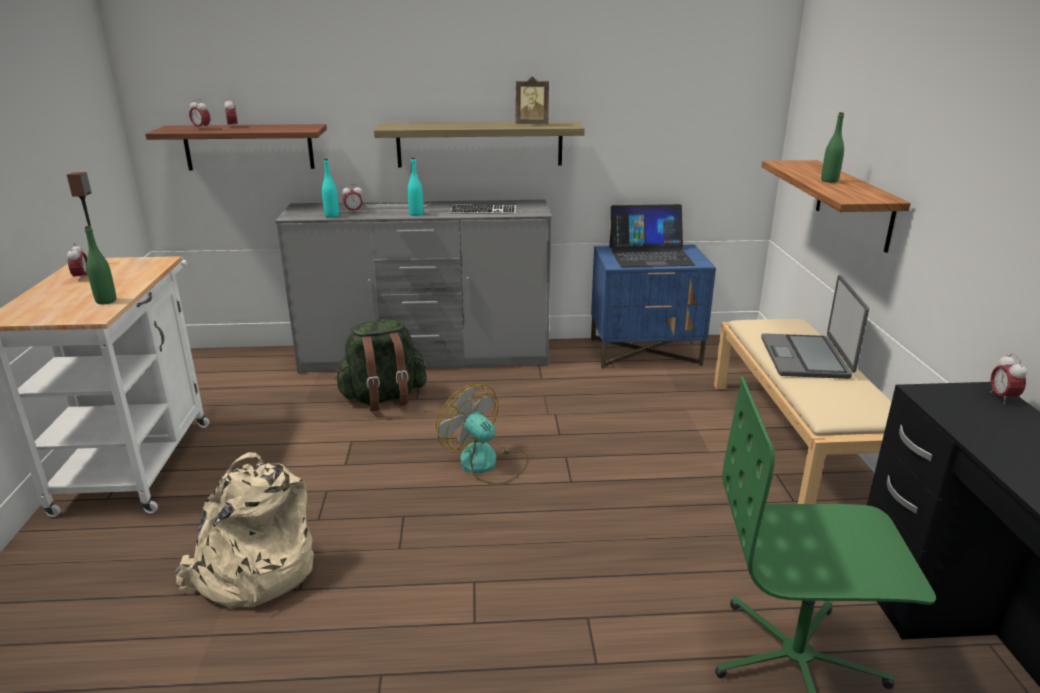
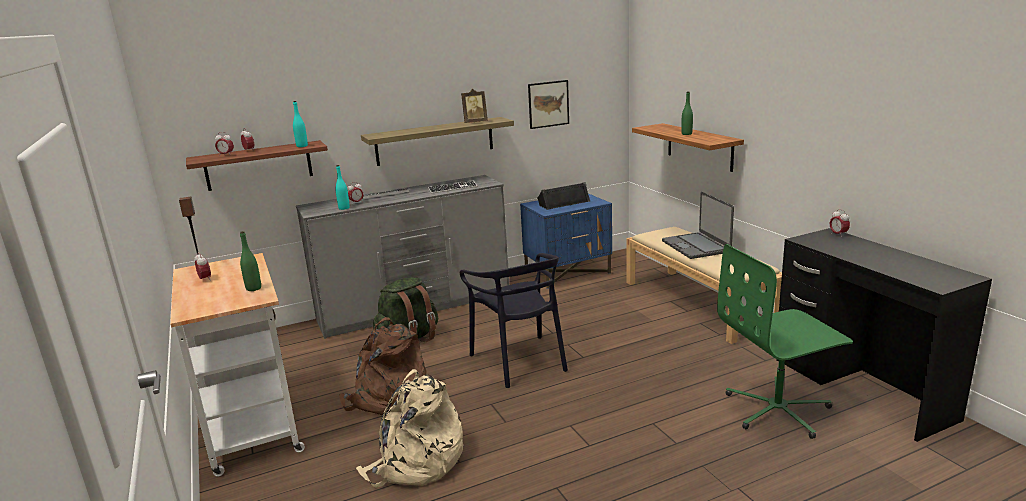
camera: 20 degrees left, 5 degrees down
(297, 469) = (387, 397): none -> brown backpack
(416, 214) = (407, 197): turquoise bottle -> turquoise bottle (302, 146)
(486, 464) = (520, 361): fan -> black chair
(650, 255) = (563, 203): laptop -> black speaker
(653, 111) = (548, 104): none -> picture

